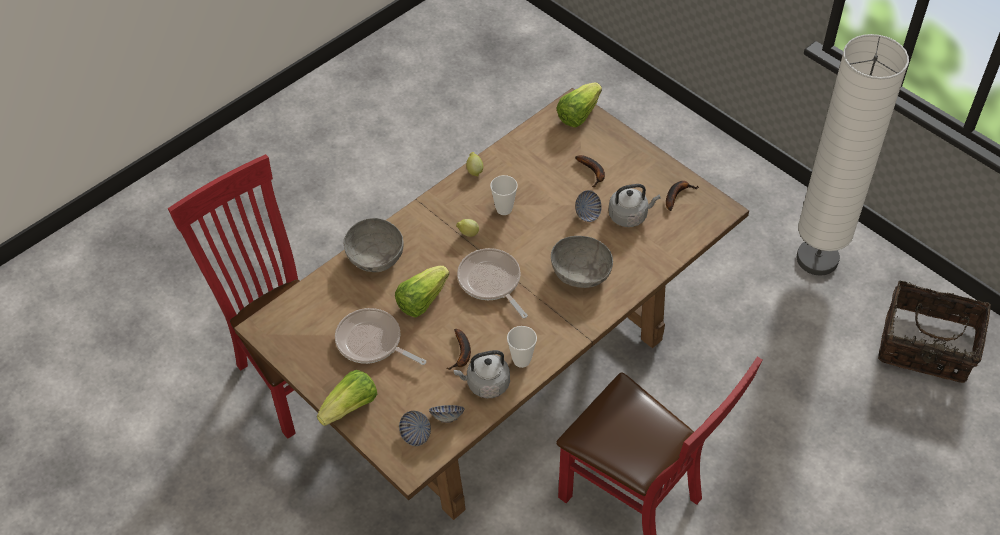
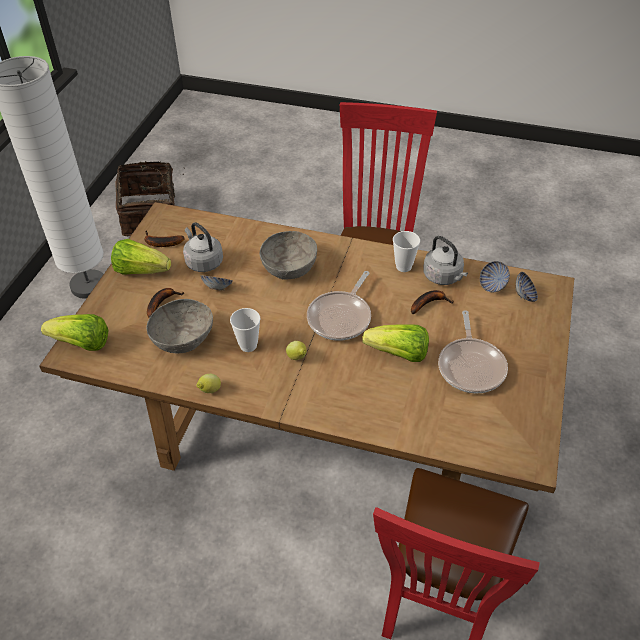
camera: 120 degrees left, 5 degrees down
(351, 407) = (543, 347): lettuce -> lettuce (141, 270)
(375, 257) = (377, 415): grey bowl -> grey bowl (183, 338)

